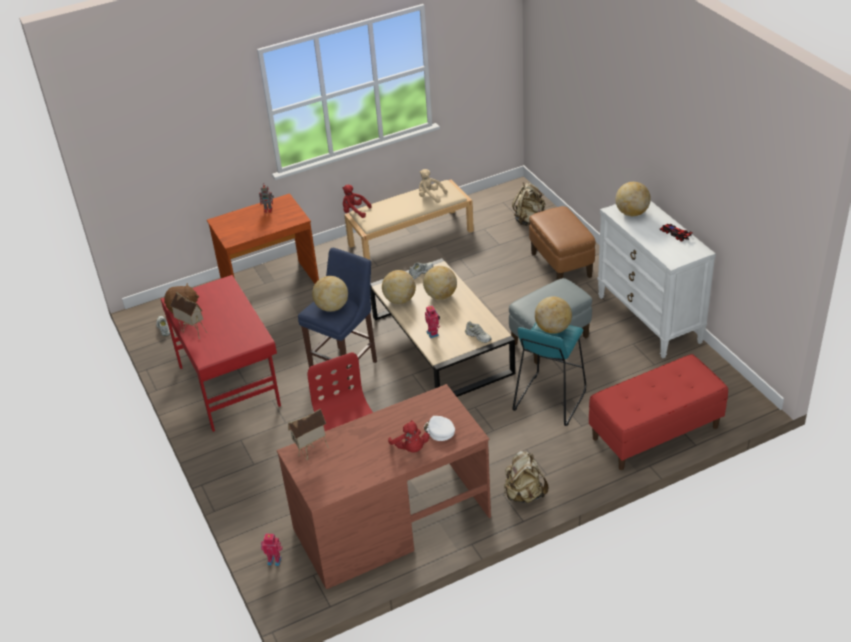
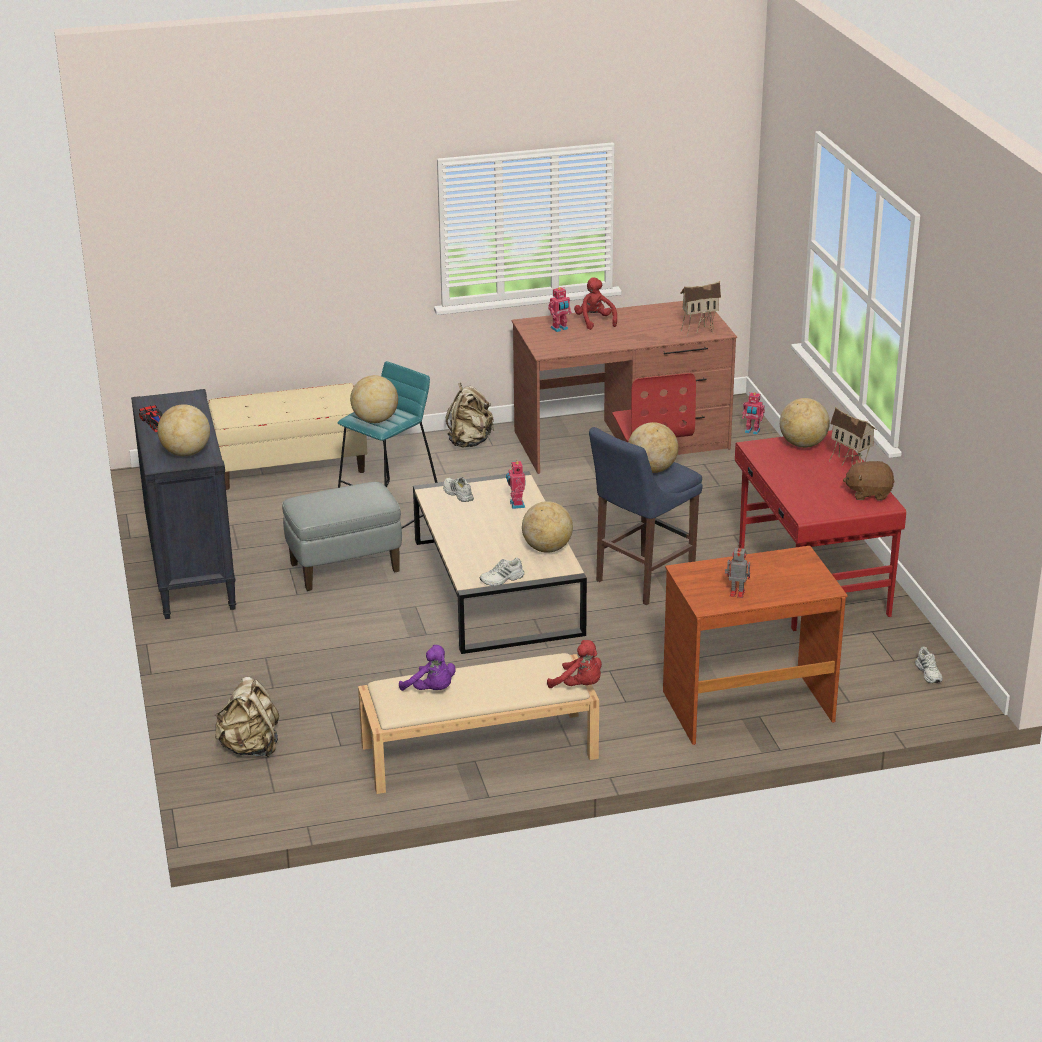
camera: 170 degrees left, 10 degrees down
(430, 196) = (431, 690): beige plush toy -> purple plush toy
(439, 431) = (560, 329): white cap -> toy robot
(440, 295) = (485, 545): globe -> globe (803, 445)
(561, 265) = (255, 661): brown ottoman -> none
(649, 319) = (190, 571): white dresser -> black dresser
(655, 433) = (290, 467): red bench -> beige bench

